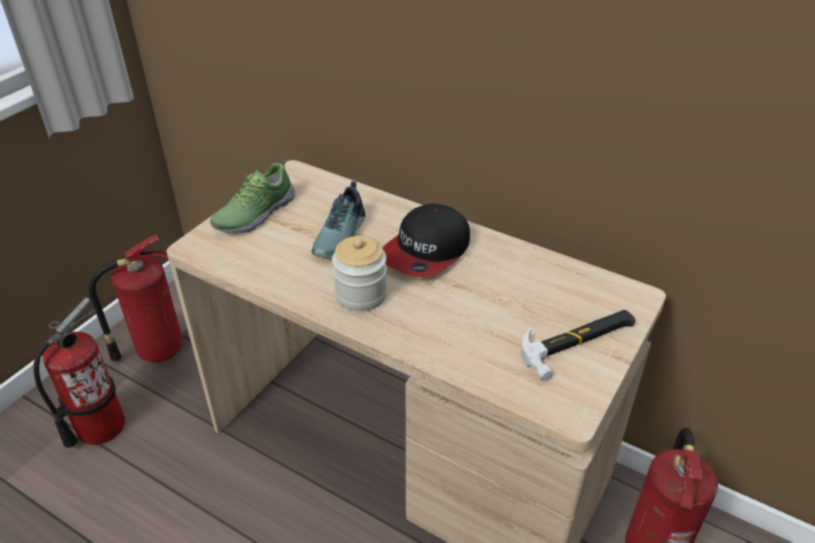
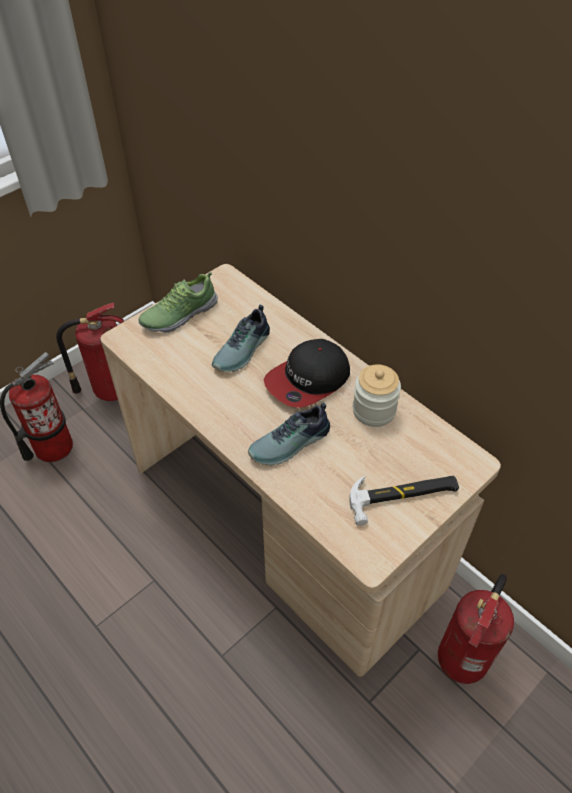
camera: 15 degrees right, 10 degrees up
(361, 294) = (240, 411): jar -> jar (374, 410)
(433, 316) = (291, 444): none -> shoe

